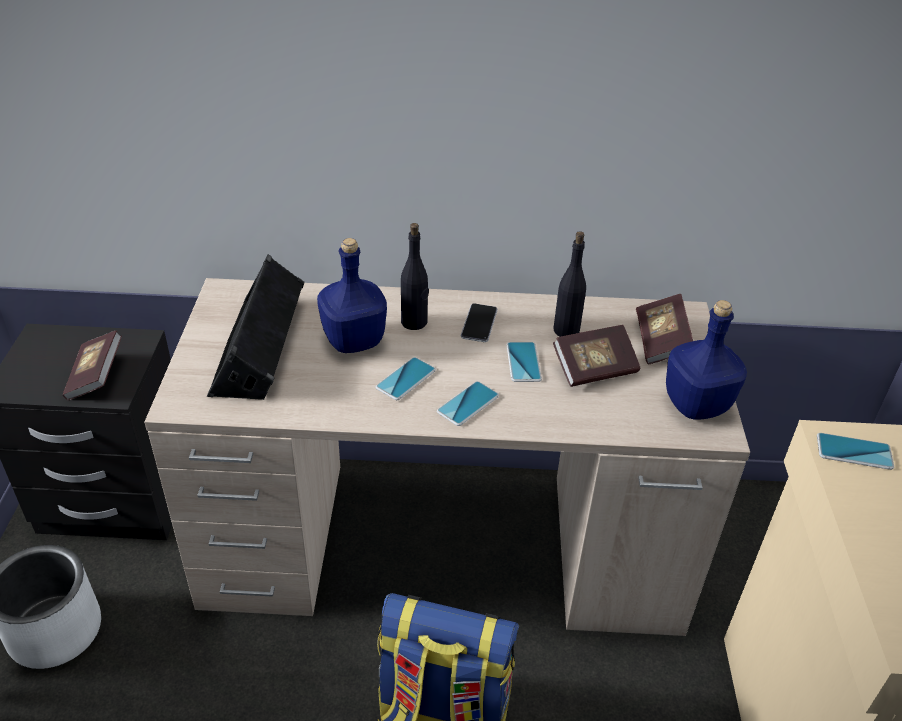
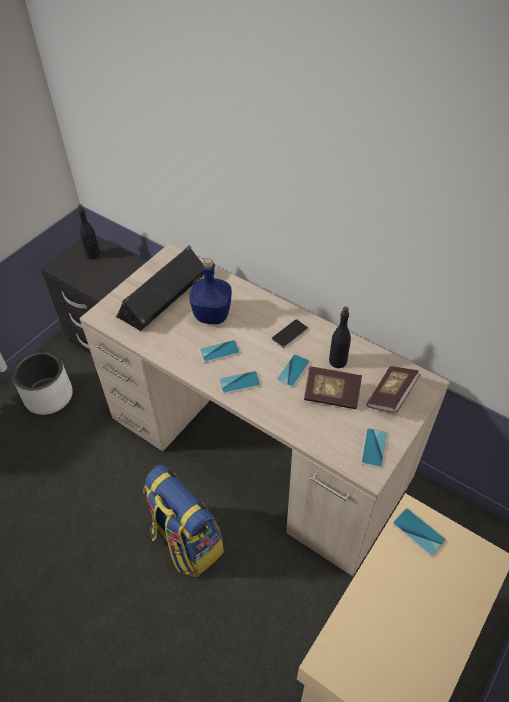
camera: 35 degrees right, 10 degrees up
(96, 377) = (98, 277): book -> none
(414, 322) = (254, 317): black bottle -> black bottle (93, 254)
(697, 404) = (374, 448): blue bottle -> phone

